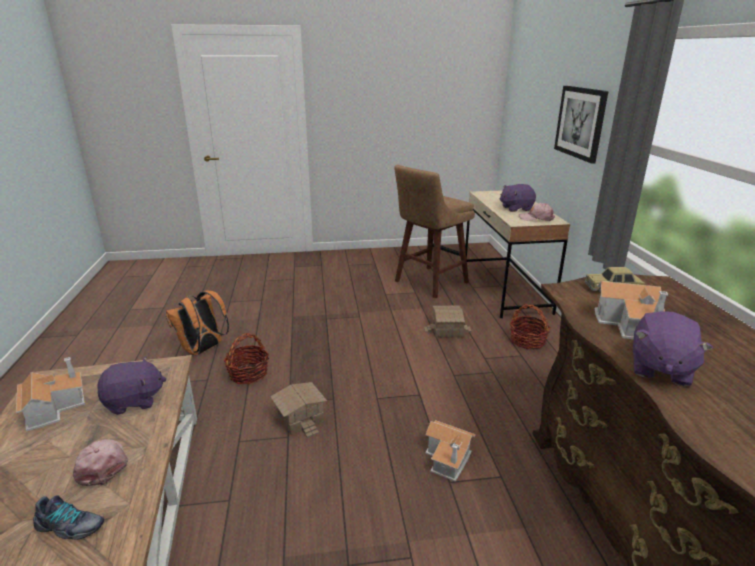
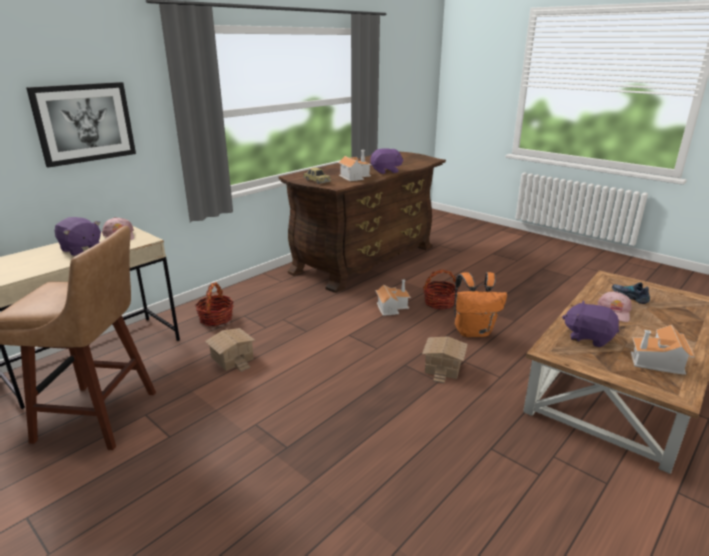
camera: 130 degrees left, 0 degrees up
(203, 350) = (469, 500): orange backpack -> orange backpack (473, 331)
(248, 374) = (446, 428): basket -> basket (439, 303)

